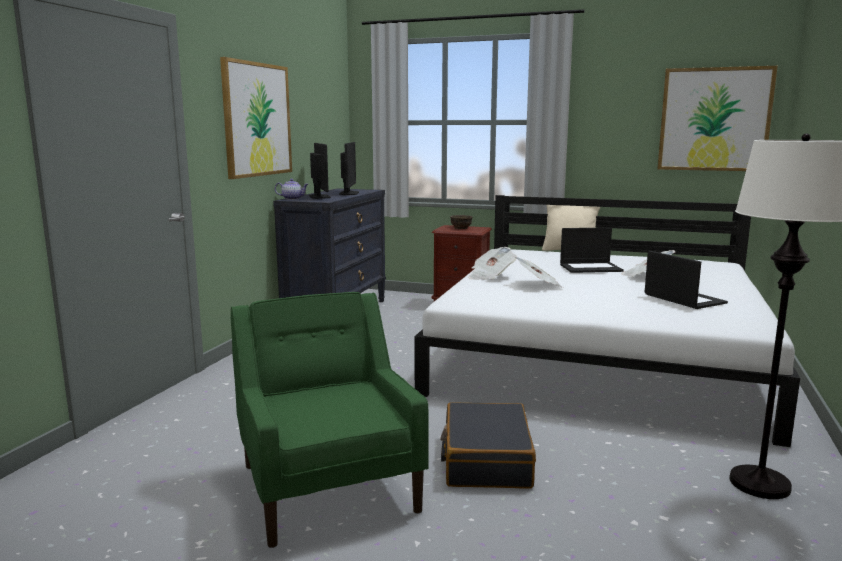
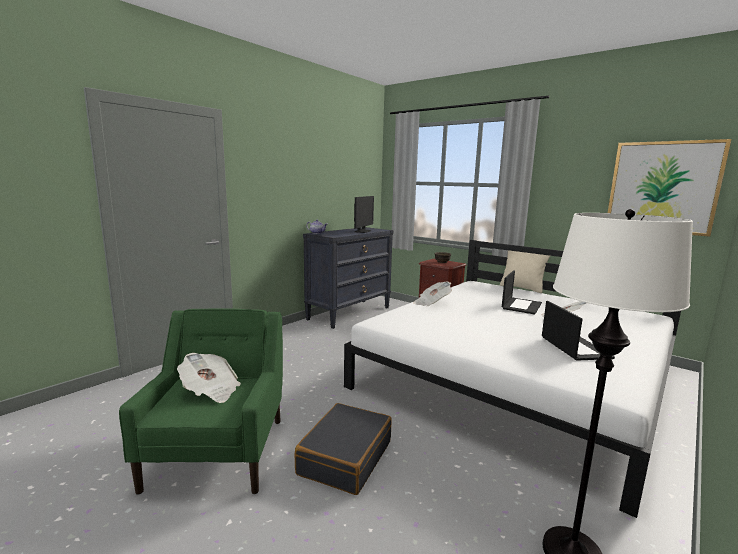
camera: 20 degrees right, 0 degrees up
(257, 119) = (292, 179): picture -> none
(319, 197) = (337, 233): monitor -> none
(538, 285) = (460, 316): newspaper -> newspaper (210, 391)
(591, 268) = (521, 305): laptop -> laptop turned 75 degrees counterclockwise

